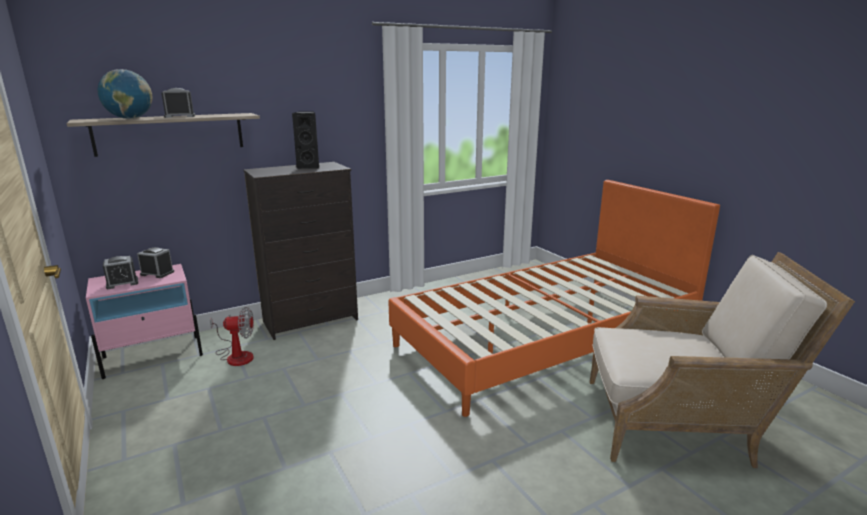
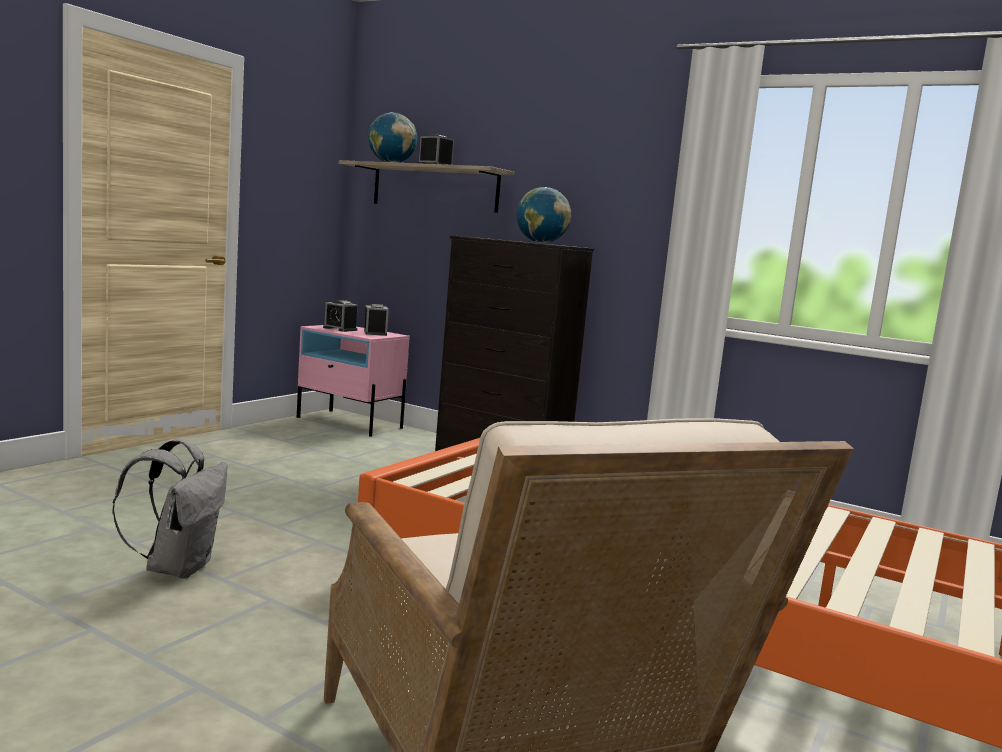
camera: 60 degrees right, 10 degrees down
(236, 355) = (384, 447): fan -> none
(309, 166) = (541, 243): black speaker -> globe
(424, 496) = (178, 567): none -> grey backpack

